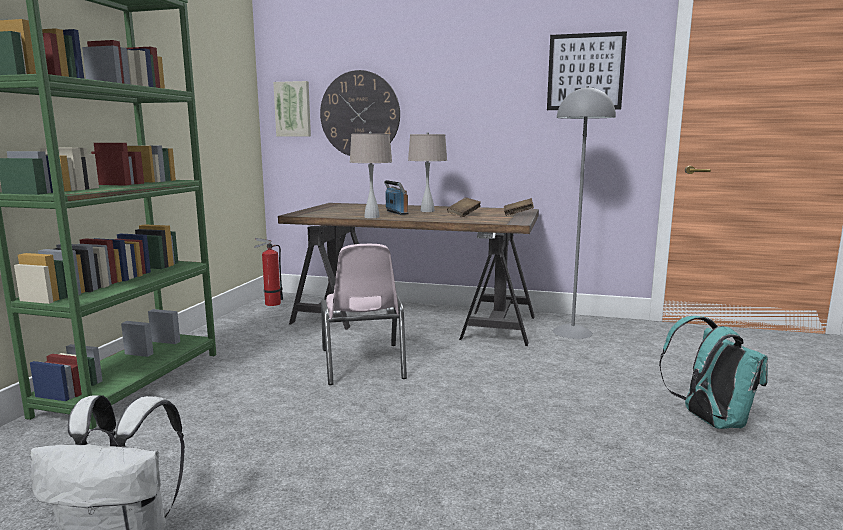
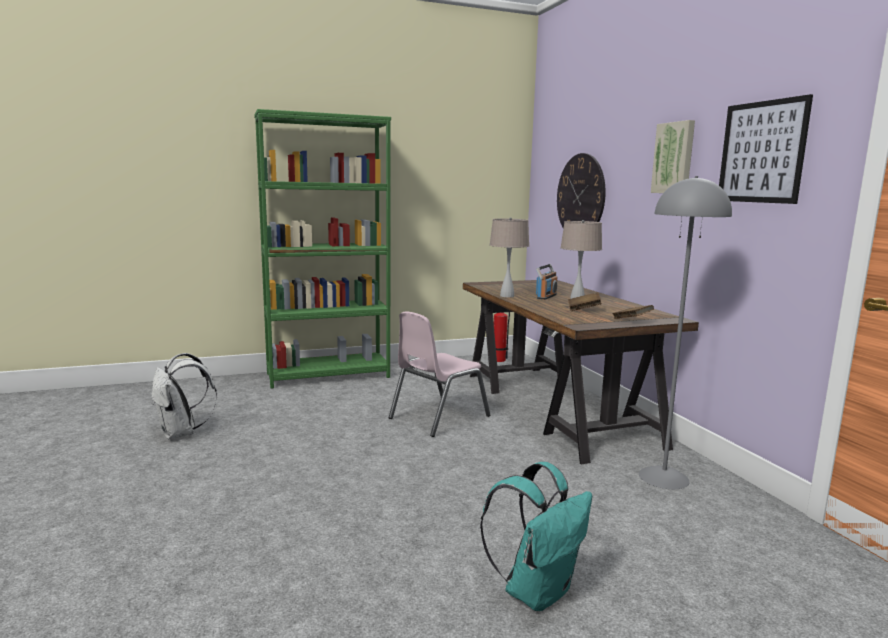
camera: 55 degrees right, 0 degrees up
(293, 109) = (545, 189): picture -> picture (674, 158)

